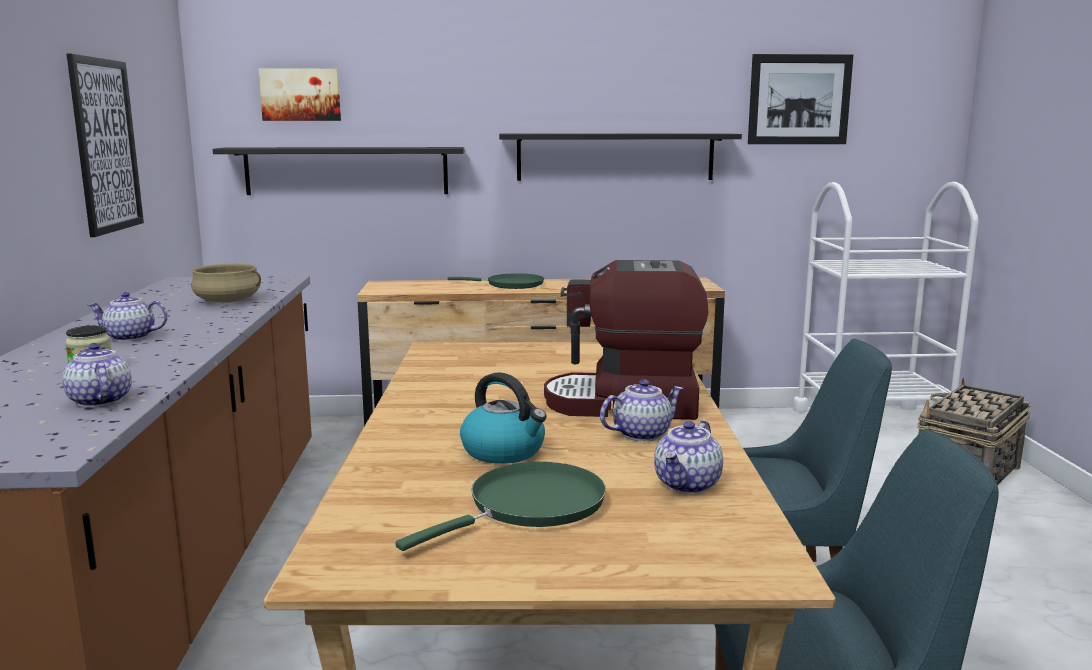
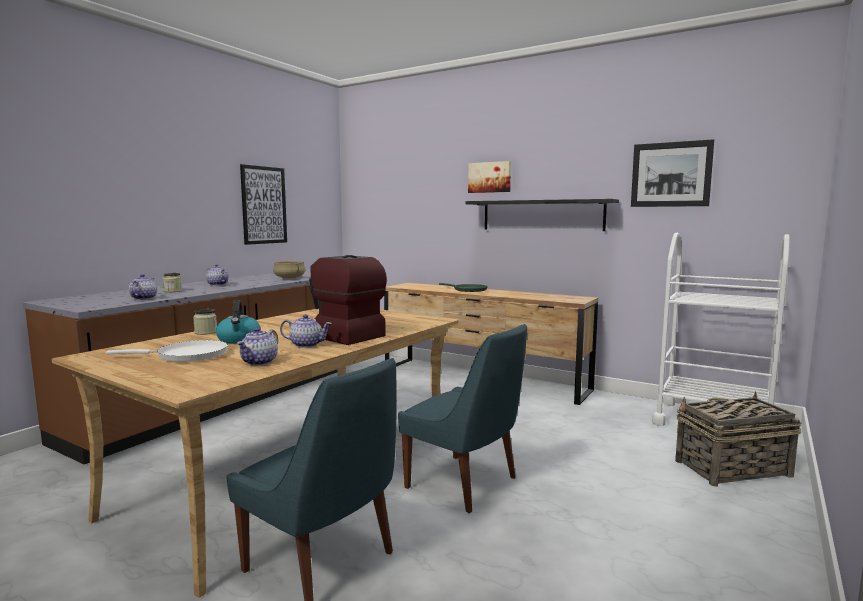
camera: 35 degrees right, 5 degrees down
(301, 95) = (384, 183): picture -> picture (489, 177)
(347, 171) = (402, 222): black shelf -> none
(385, 450) = (205, 332): none -> jar
(530, 506) = (187, 355): green frying pan -> white frying pan
(688, 485) = (259, 362): teapot -> teapot turned 45 degrees counterclockwise

